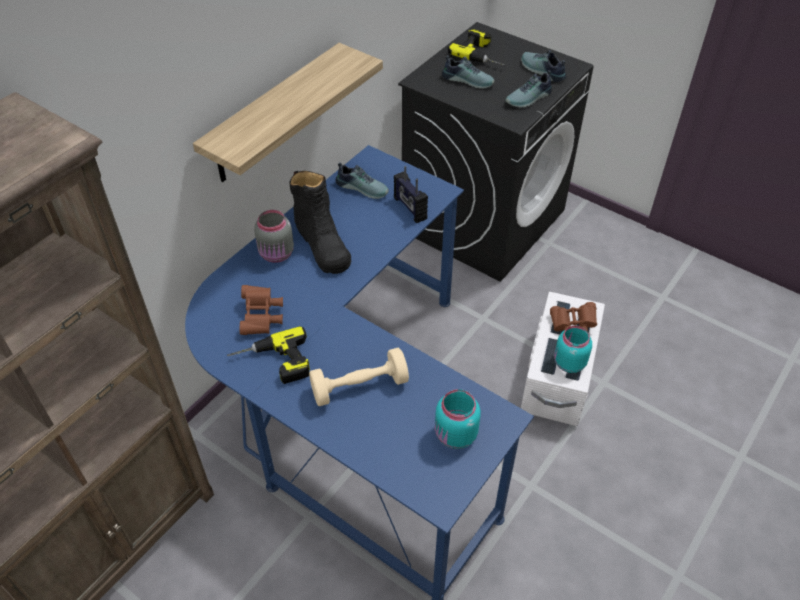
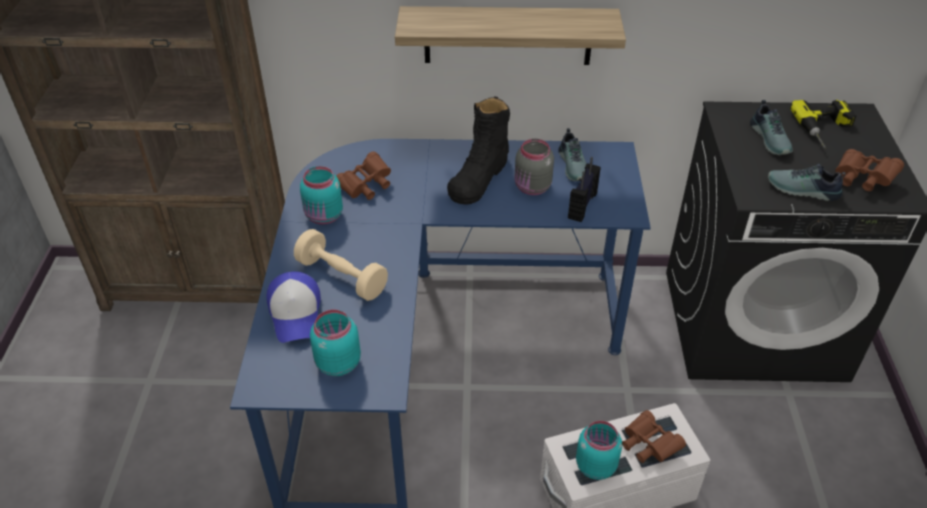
camera: 55 degrees right, 5 degrees down
(272, 364) = (324, 216): power drill -> turquoise jar
(277, 254) = (441, 159): grey jar -> grey jar (532, 188)
(376, 438) = (296, 313): none -> cap
(541, 71) = (862, 179): shoe -> brown binoculars

